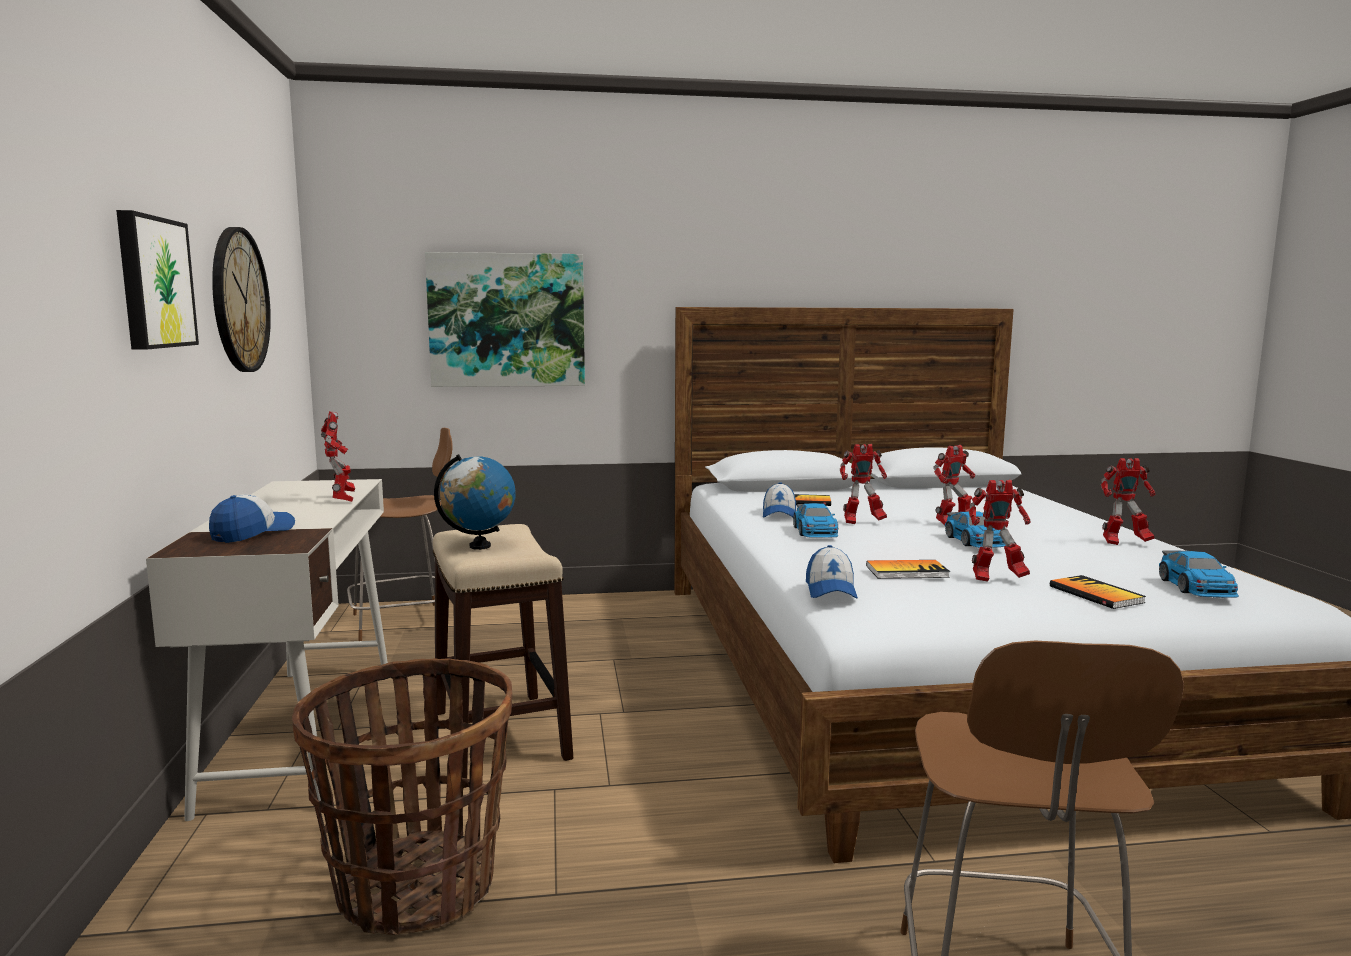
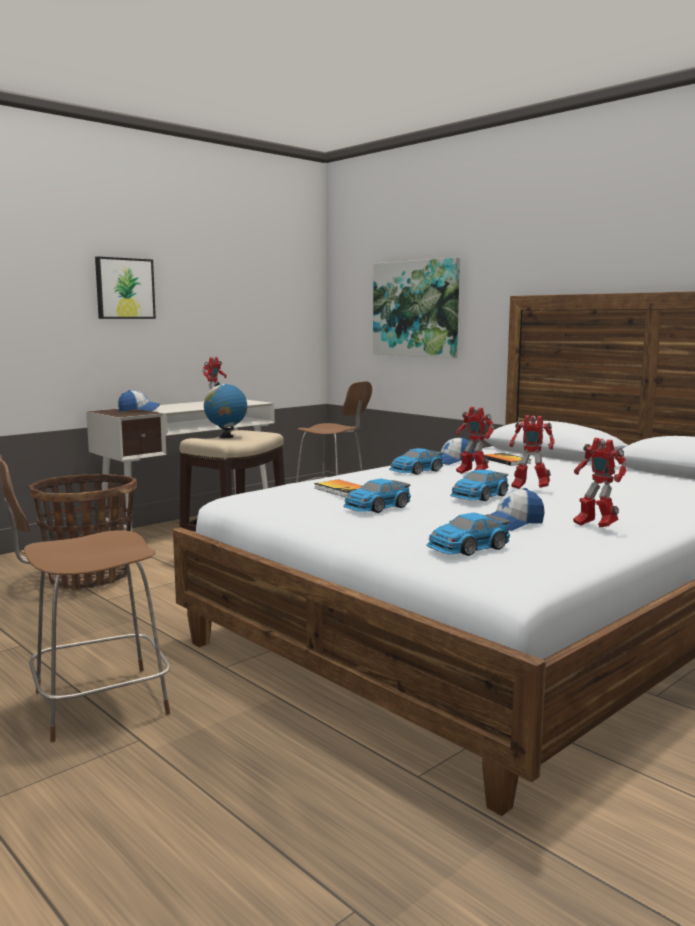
camera: 55 degrees right, 0 degrees up
(239, 300) = (221, 297): wall clock -> none
(830, 590) = (274, 486): cap -> cap (513, 523)
(996, 578) = (377, 507): toy robot -> toy car
(1095, 594) = (388, 528): book -> none

